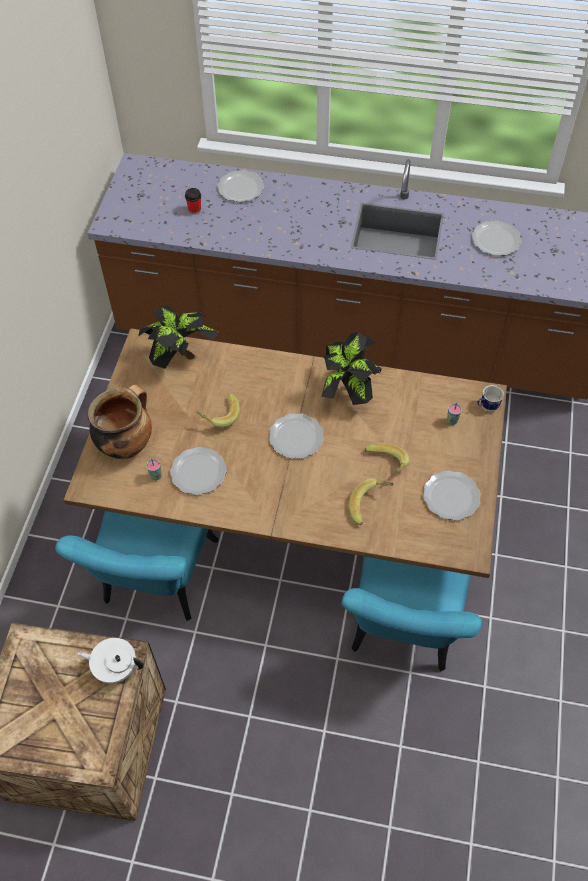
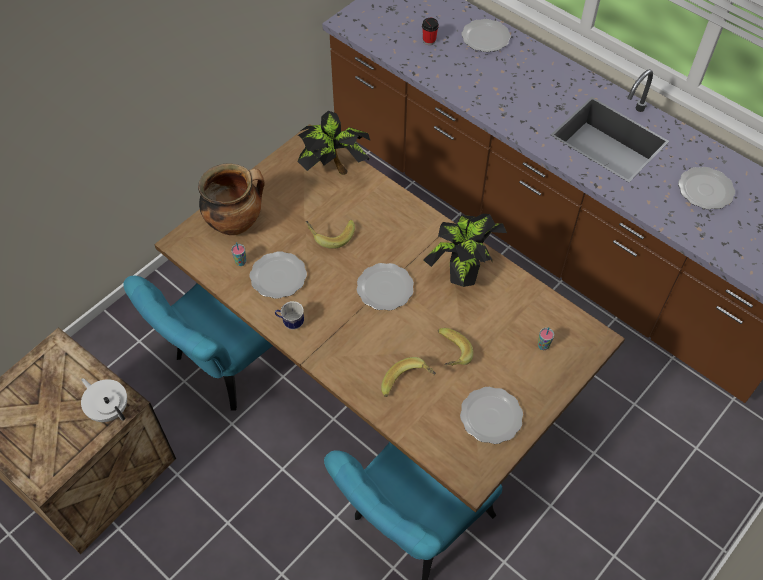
camera: 30 degrees right, 0 degrees up
(486, 407) = (588, 349): mug -> mug (290, 322)

